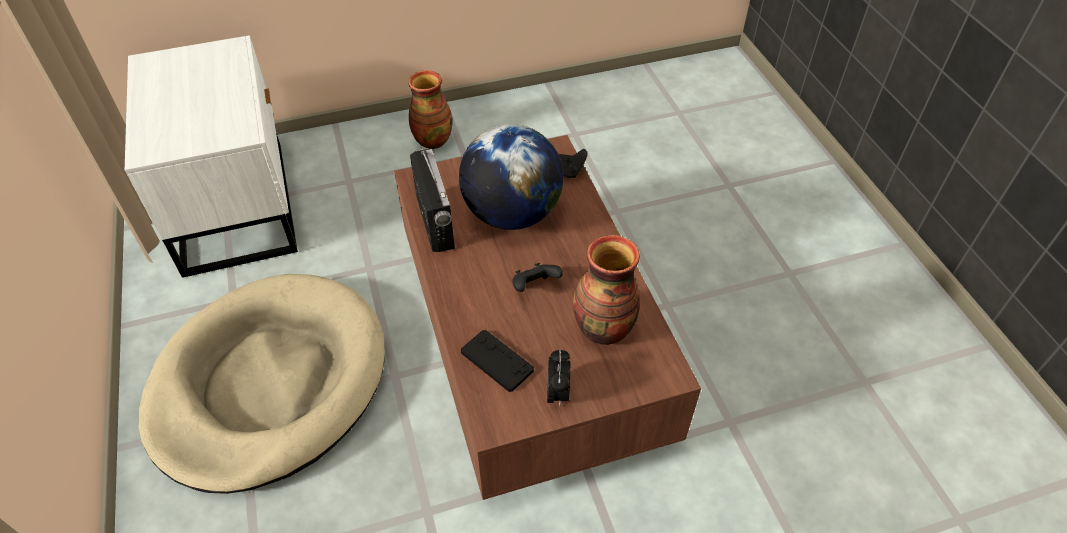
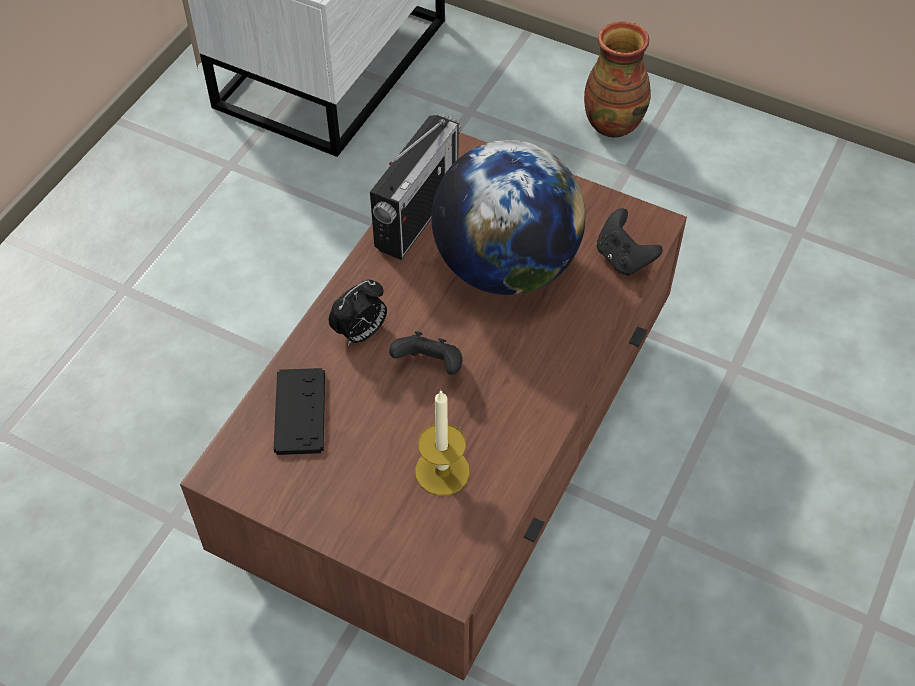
camera: 45 degrees right, 5 degrees up
(269, 383) = (175, 276): beige dog bed -> none
(558, 393) = (316, 495): alarm clock -> alarm clock (360, 333)
(603, 330) = (442, 471): vase -> candle

